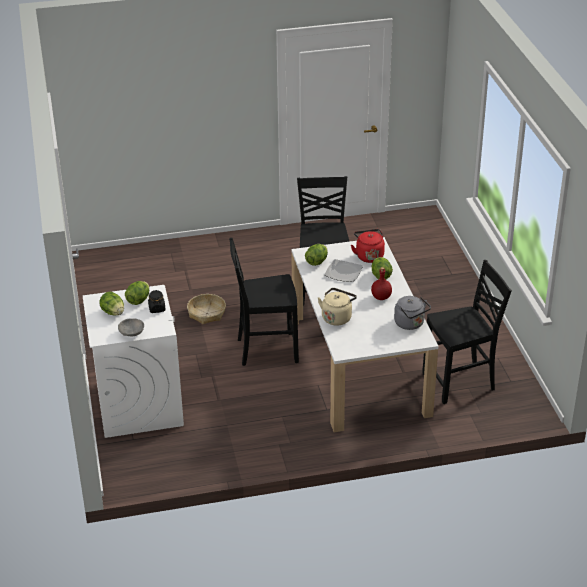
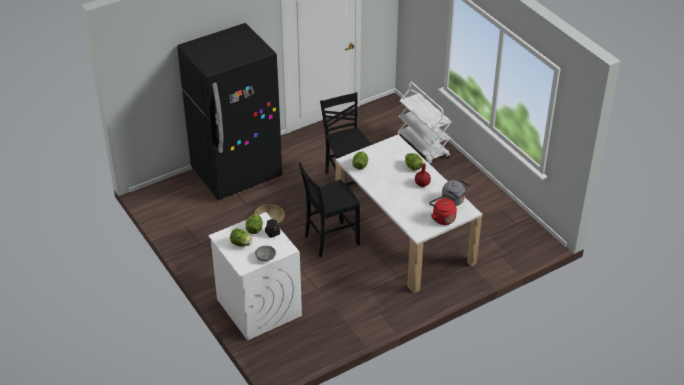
camera: 20 degrees left, 5 degrees up
(199, 256) = (237, 174): none -> black fridge
(337, 317) = (399, 207): beige kettle -> none
(343, 272) = (384, 170): plate -> none
(369, 256) = (395, 152): red kettle -> red kettle (442, 218)
(438, 270) = (423, 147): none -> white cart
(460, 382) = (482, 232): black chair -> none

